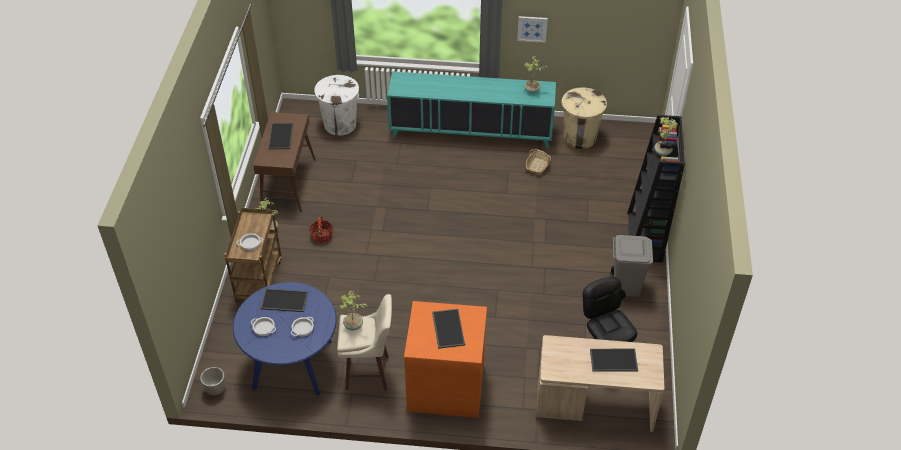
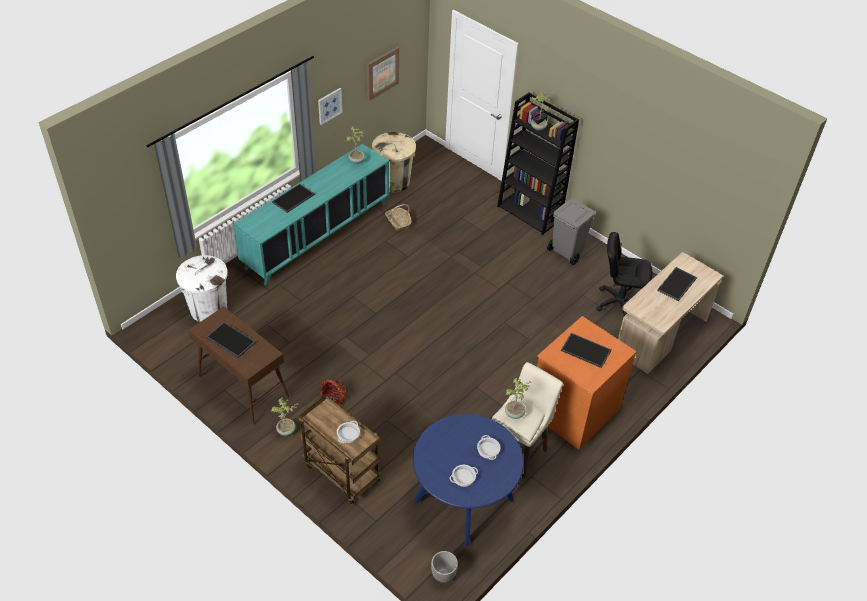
camera: 55 degrees left, 0 degrees up
(283, 301) = (443, 446): tray -> tray (293, 199)
(605, 30) = (382, 73): none -> picture

